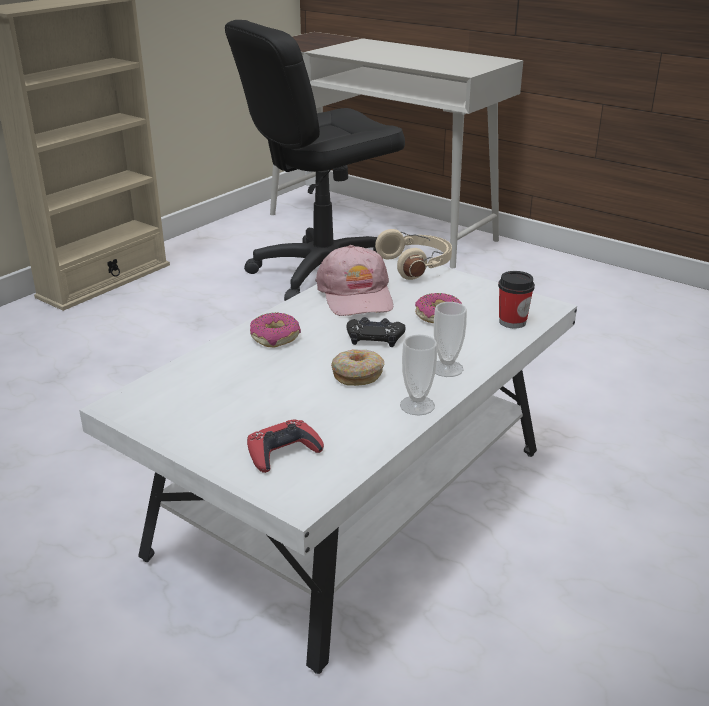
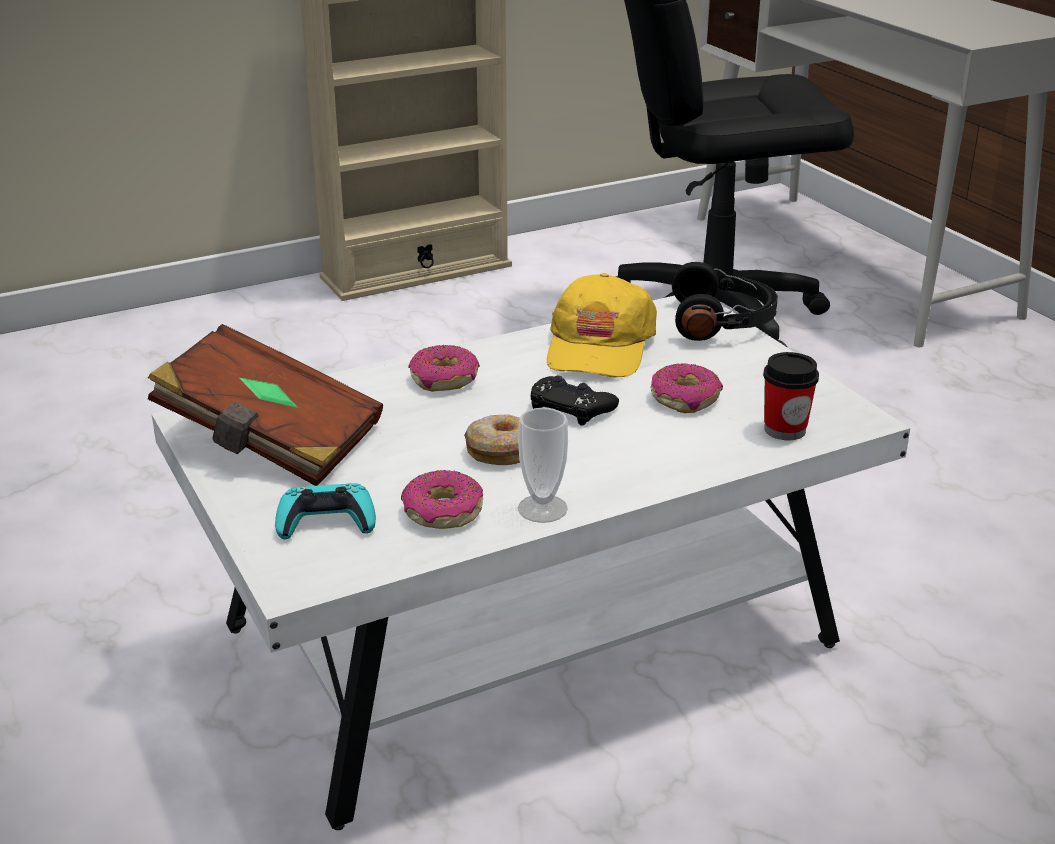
camera: 25 degrees right, 0 degrees up
(190, 407) = (270, 440): none -> brown book
(283, 452) = (326, 521): red game controller -> turquoise game controller
(356, 295) = (599, 346): pink cap -> yellow cap
(356, 425) = (442, 512): none -> donut
(416, 265) = (722, 322): beige headphones -> black headphones
(447, 368) = (628, 471): cup -> none

